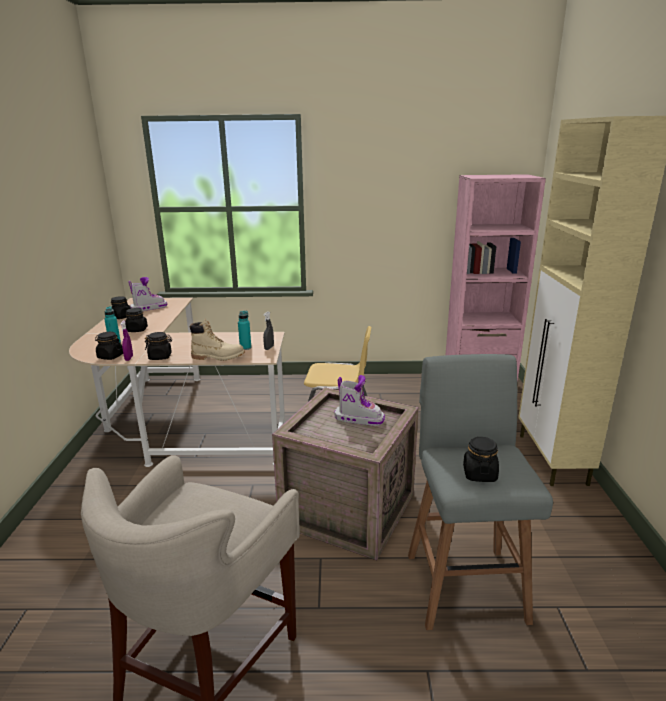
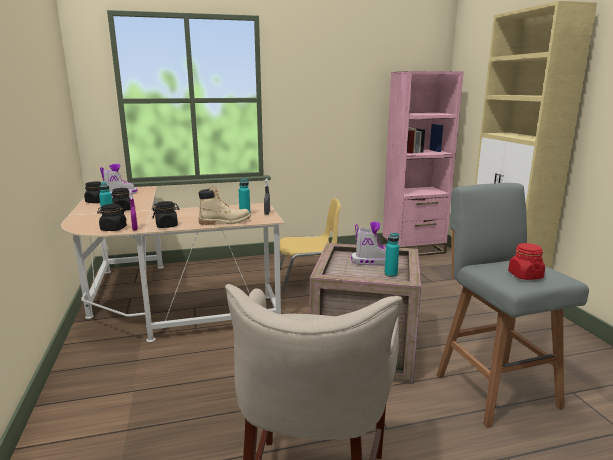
camera: 15 degrees left, 5 degrees down
(364, 439) = (390, 274): none -> turquoise bottle
(479, 474) = (525, 275): black jar -> red jar

